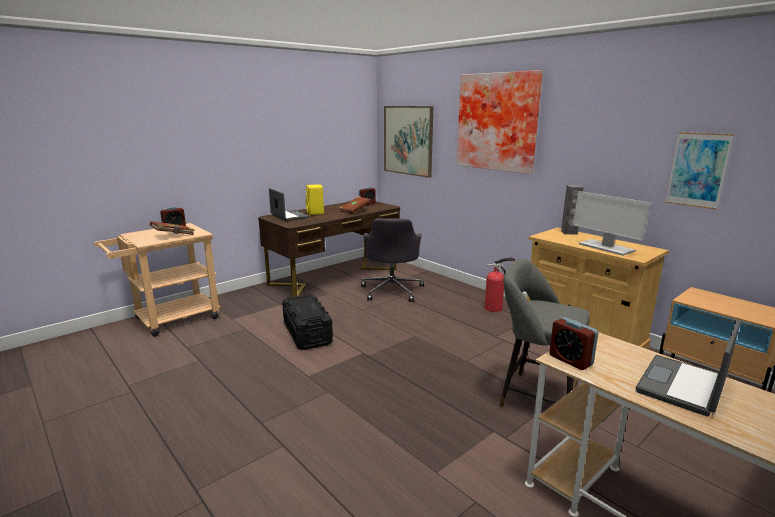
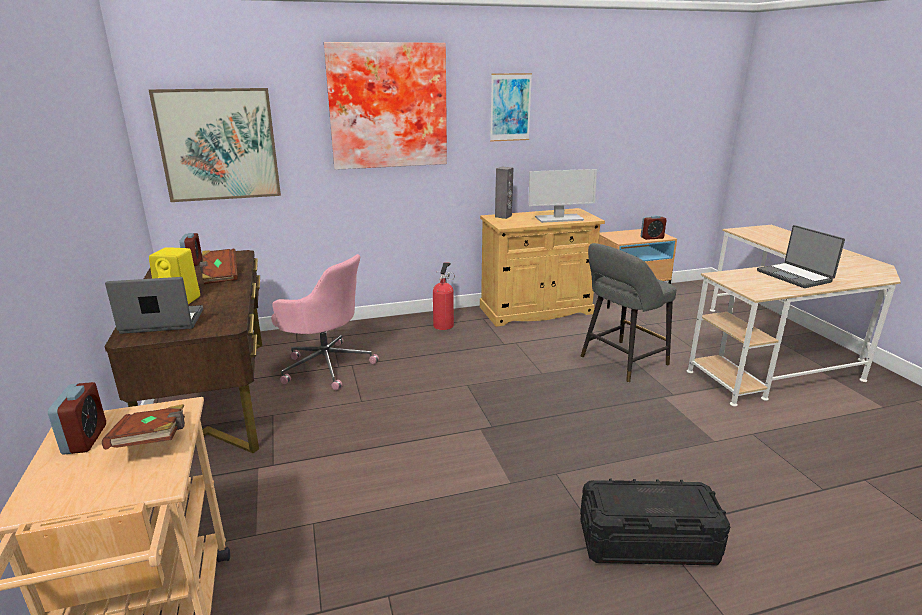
camera: 65 degrees left, 5 degrees up
(307, 333) = (389, 461): black storage box -> black storage box (647, 542)
(392, 290) = (326, 365): grey office chair -> pink office chair
(570, 360) = (758, 291): alarm clock -> alarm clock (652, 238)
(697, 170) = (591, 136): picture -> picture (510, 107)

